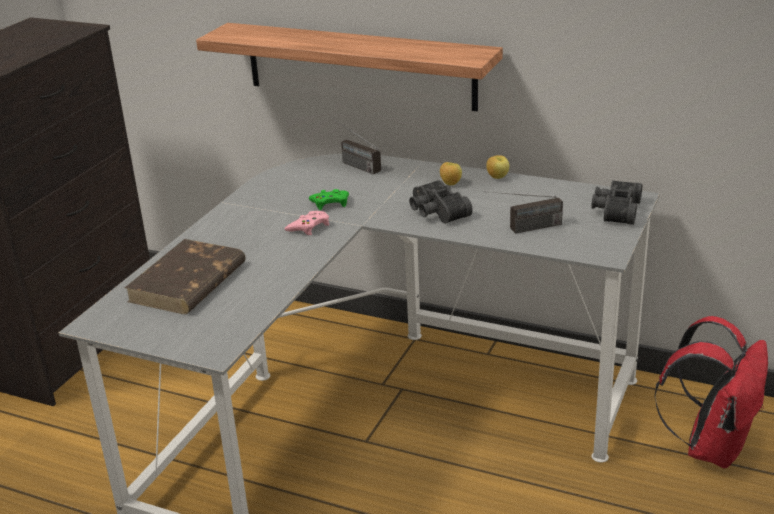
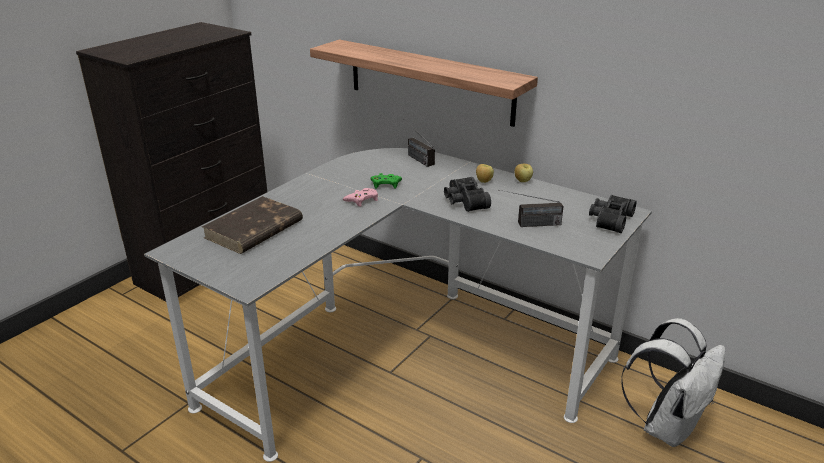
camera: 10 degrees right, 0 degrees up
(712, 446) = (667, 426): red backpack -> white backpack

